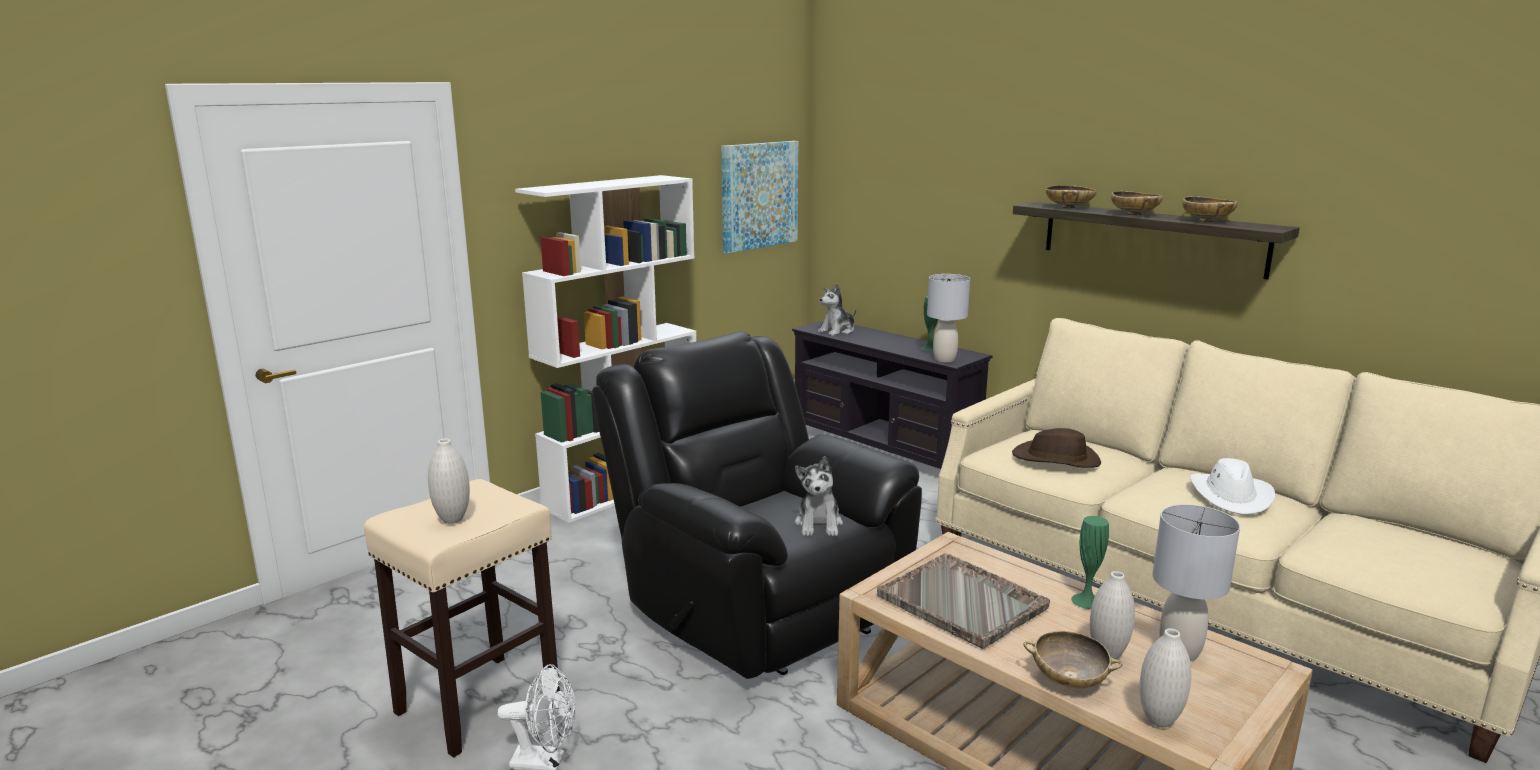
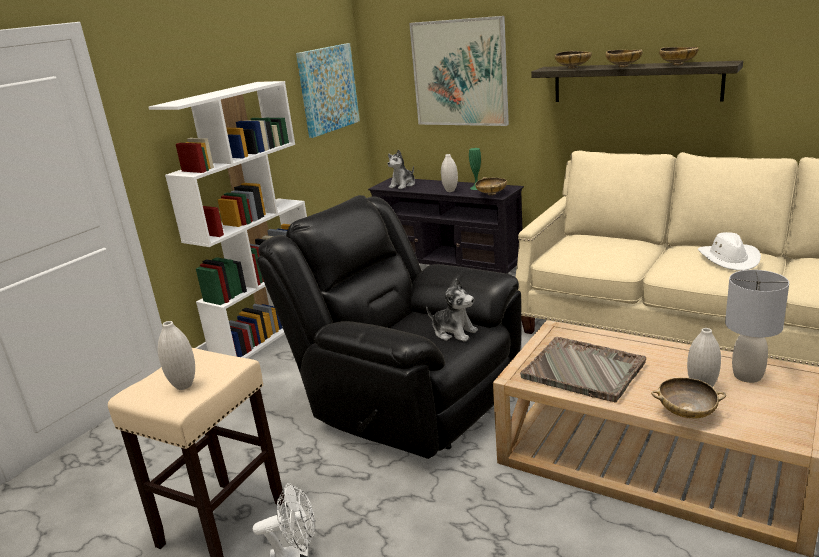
camera: 10 degrees left, 5 degrees up
(819, 524) = (454, 332): plush toy -> plush toy turned 45 degrees counterclockwise
(929, 196) = (459, 73): none -> picture
(944, 359) = (491, 194): grey table lamp -> beige bowl
(1056, 459) = (600, 253): brown hat -> none
(1086, 601) = (668, 352): green vase -> none
(1159, 720) = (761, 429): white vase -> white vase (450, 191)

